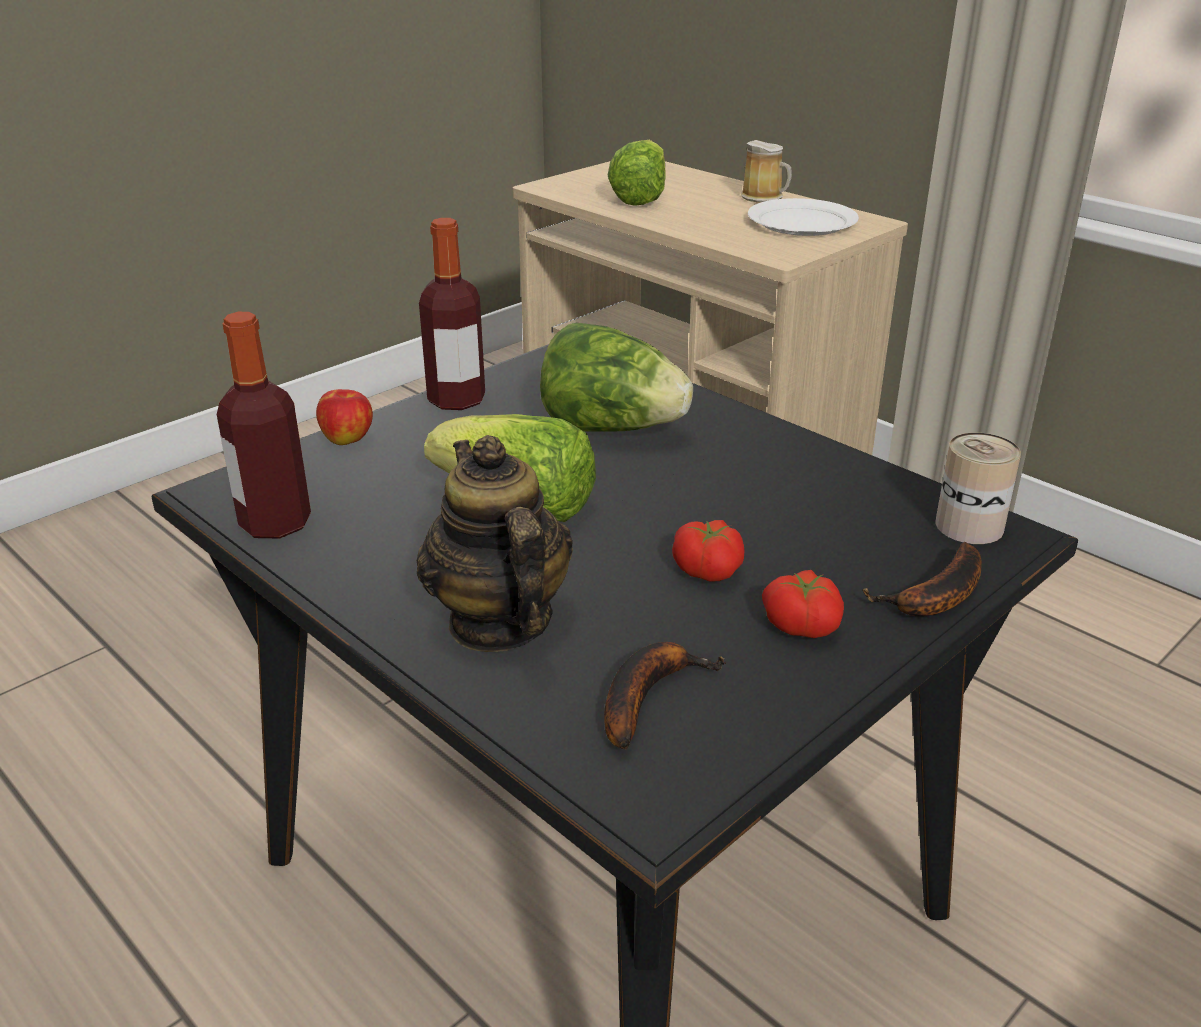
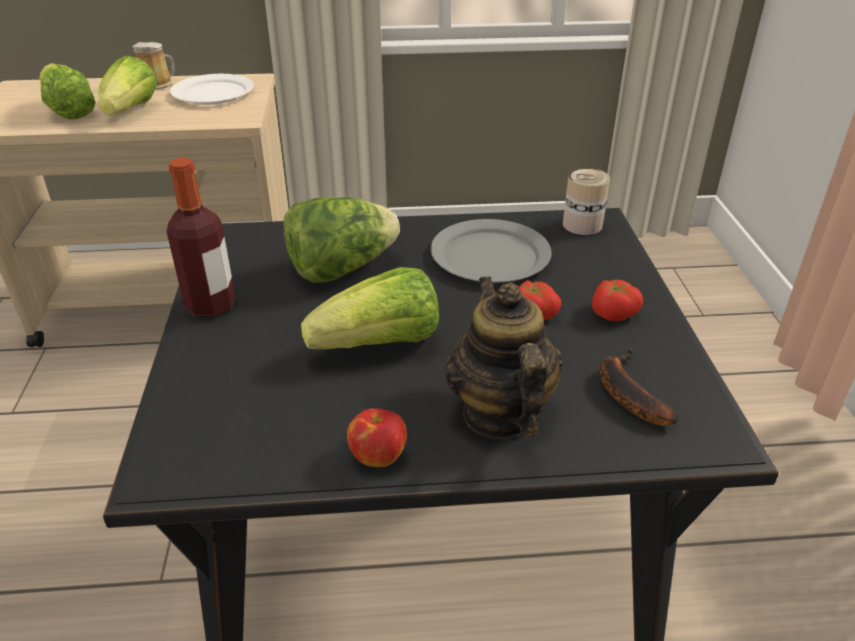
camera: 50 degrees left, 5 degrees up
(275, 523) = (255, 460): bottle -> none
(348, 439) = (187, 375): apple -> apple (378, 455)
(498, 622) = (499, 413): teapot -> teapot turned 60 degrees clockwise
(693, 214) = (131, 111): none -> lettuce
(783, 496) = (491, 256): none -> grey plate
(936, 597) = (630, 265): banana -> none

